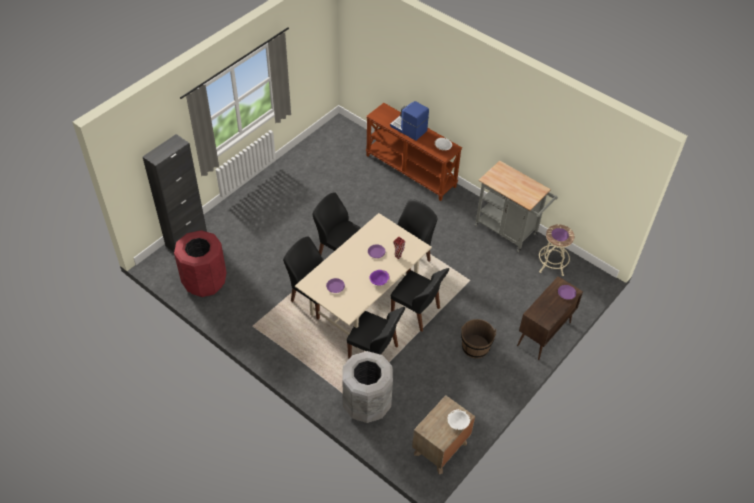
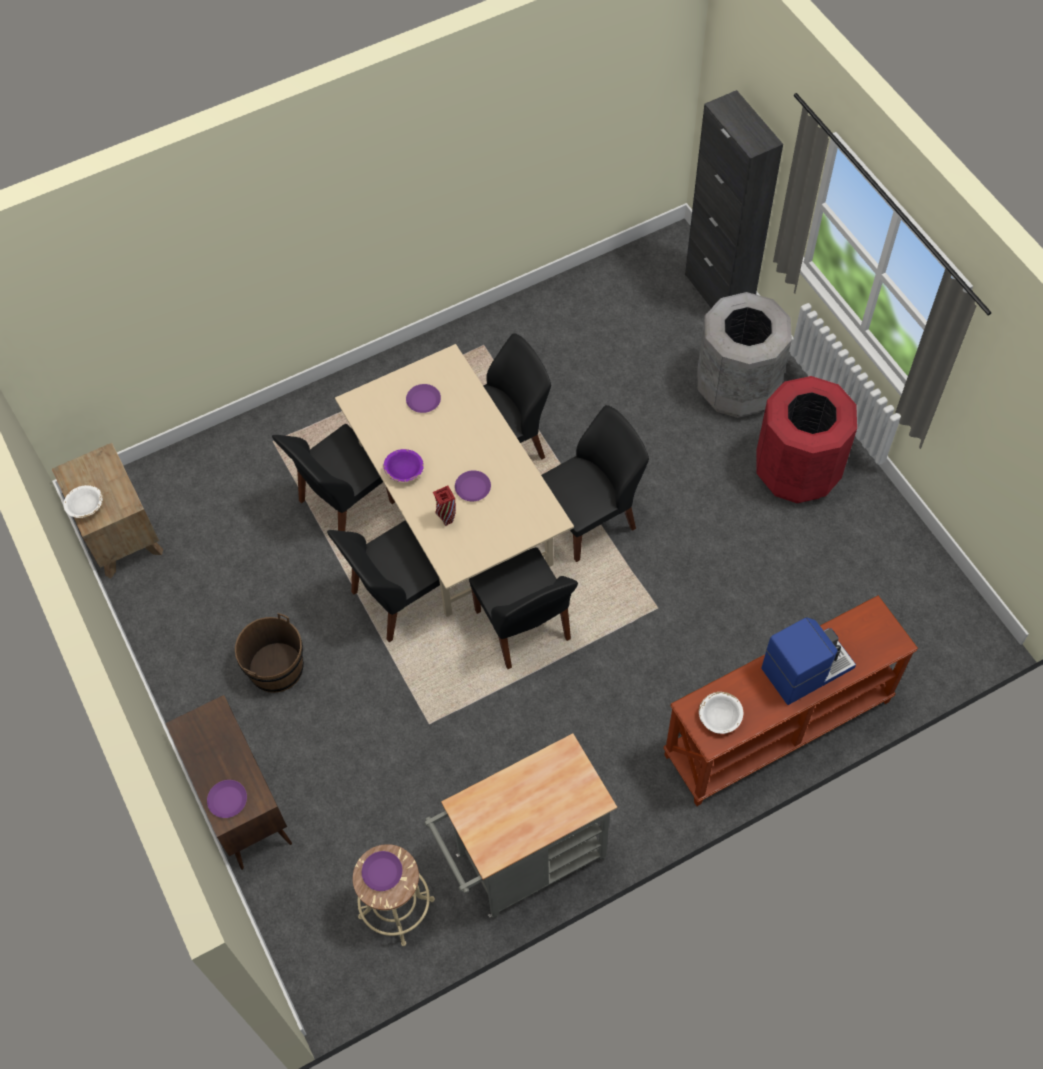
camera: 115 degrees right, 10 degrees up
(204, 281) = (608, 300): red trash can -> red trash can (797, 471)
(366, 404) = (255, 460): grey trash can -> grey trash can (737, 388)

